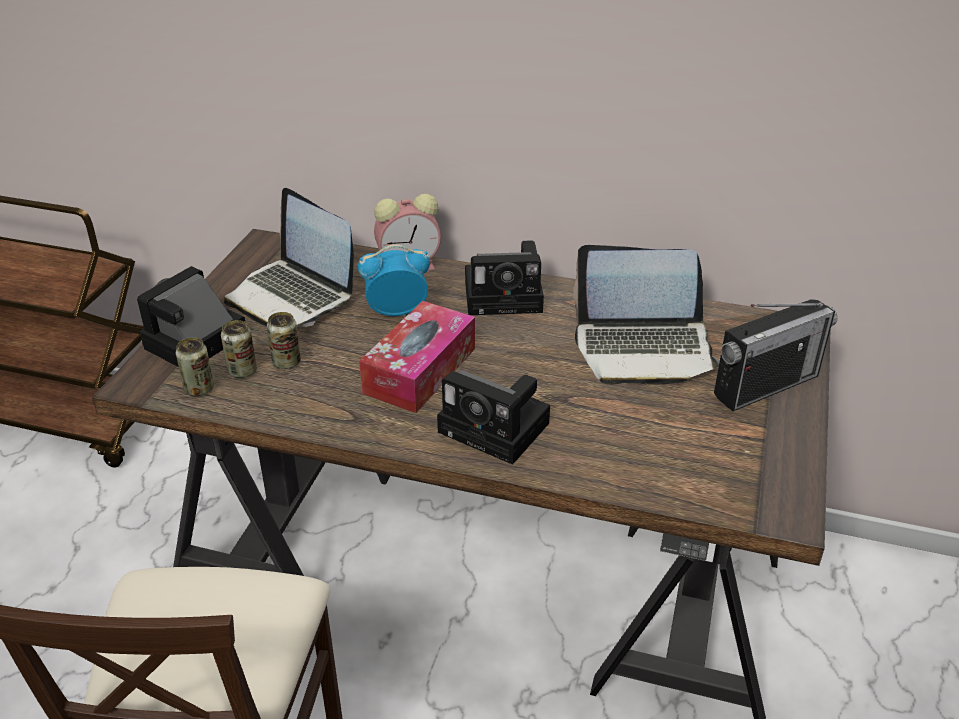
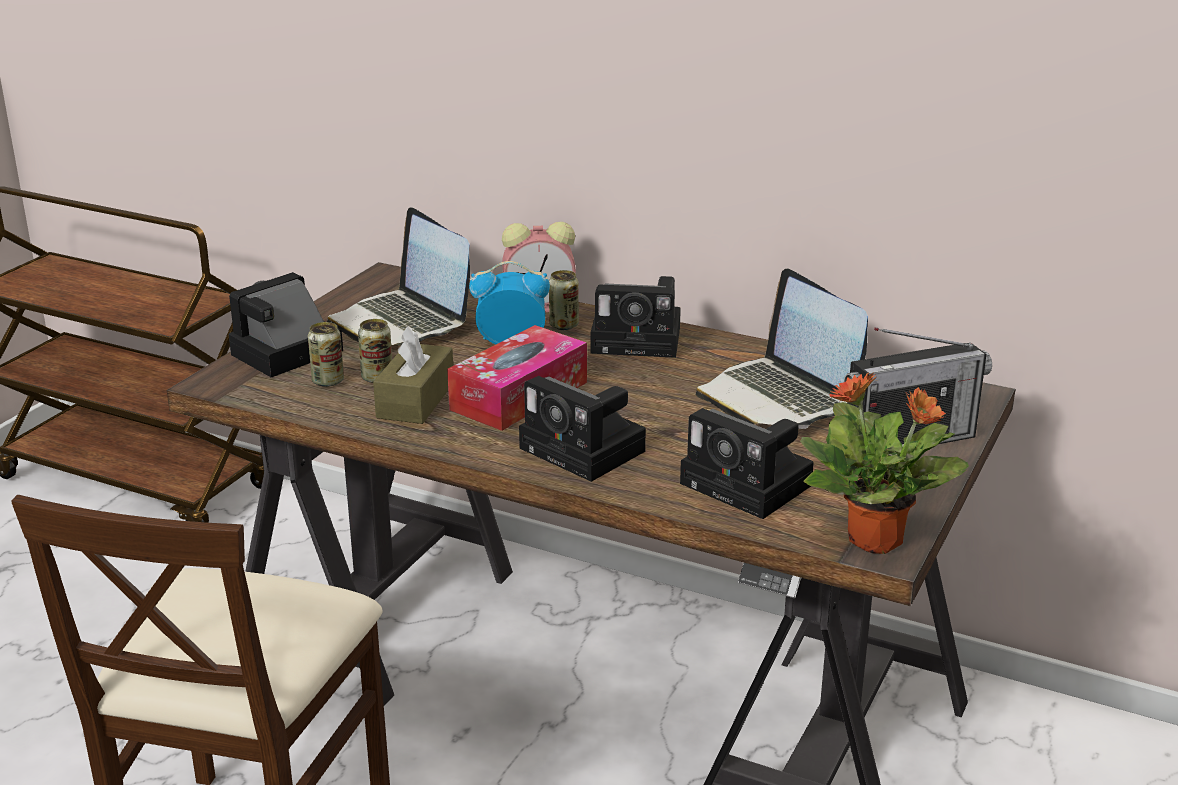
camera: 10 degrees right, 10 degrees down
(199, 389) = (278, 392): can -> can (564, 325)
(328, 385) = (415, 400): none -> brown tissue box
(644, 349) = (779, 397): laptop -> laptop turned 45 degrees clockwise
(652, 453) = (751, 486): none -> camera
(778, 504) = (877, 541): none -> potted plant

